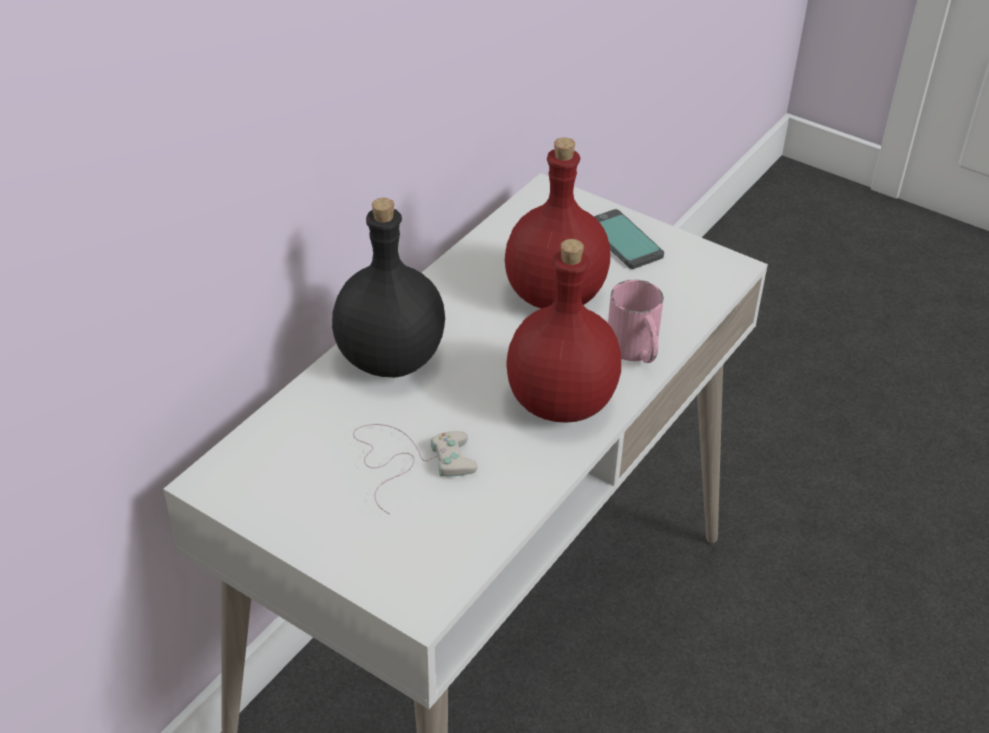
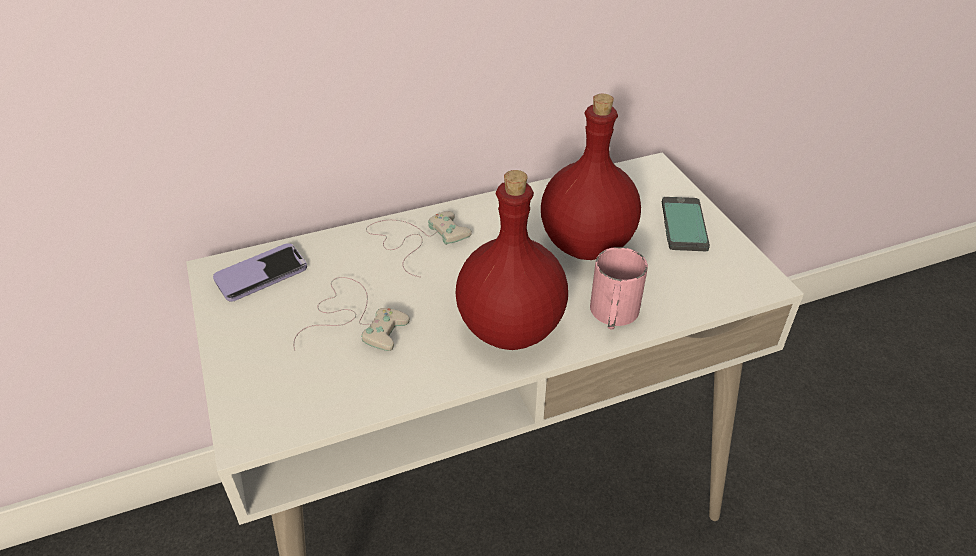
camera: 35 degrees right, 0 degrees up
(266, 463) = (261, 274): none -> phone
(389, 360) = (415, 240): black bottle -> white game controller

